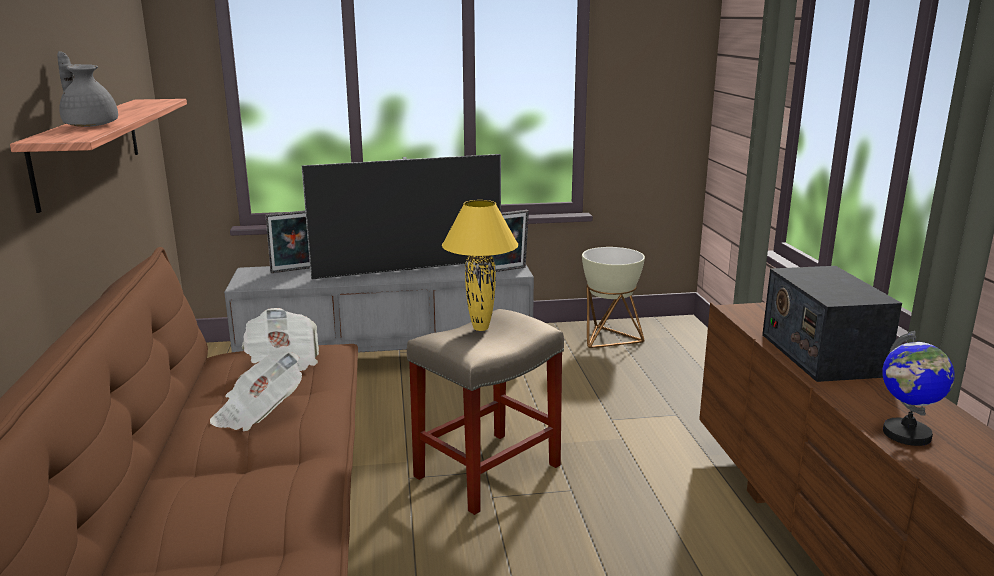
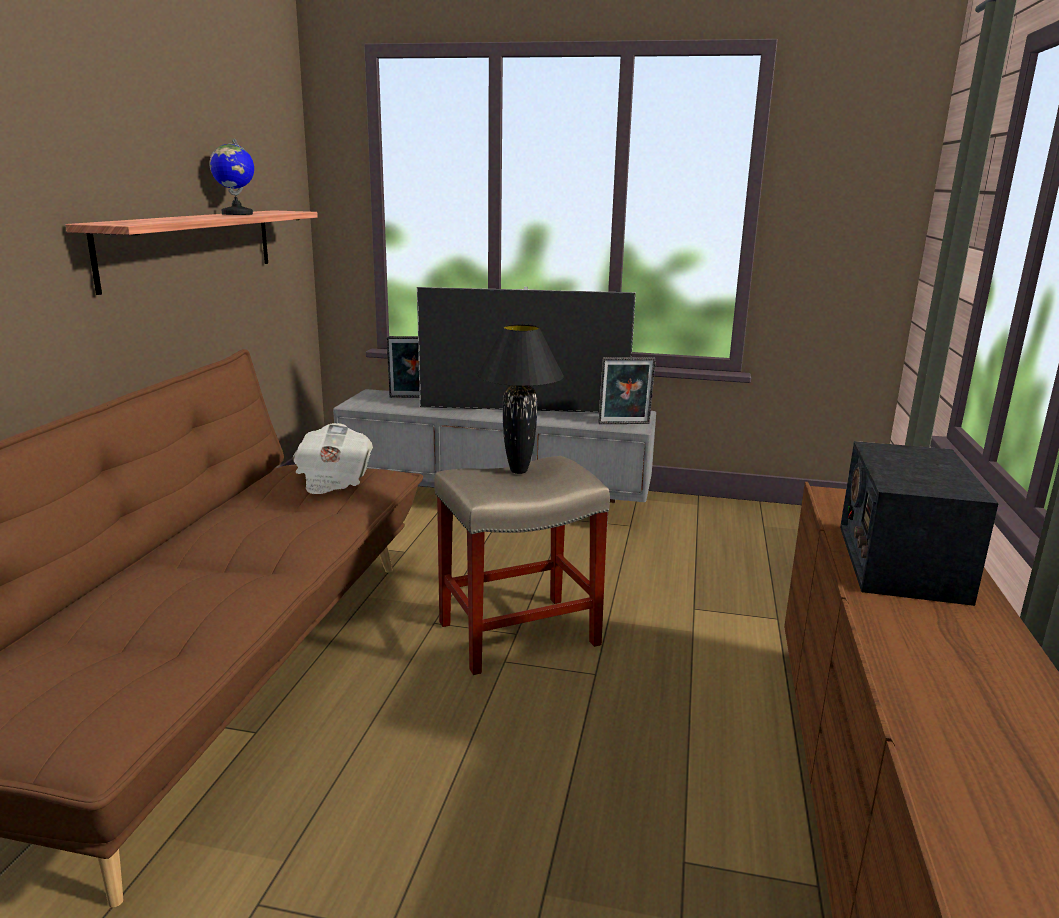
camera: 20 degrees right, 0 degrees up
(90, 125) = (169, 219): grey teapot -> none
(258, 413) = (268, 521): newspaper -> none
(481, 328) = (519, 471): yellow table lamp -> black table lamp
(609, 338) = (752, 522): planter -> none
(906, 434) = (931, 680): globe -> globe (236, 214)

